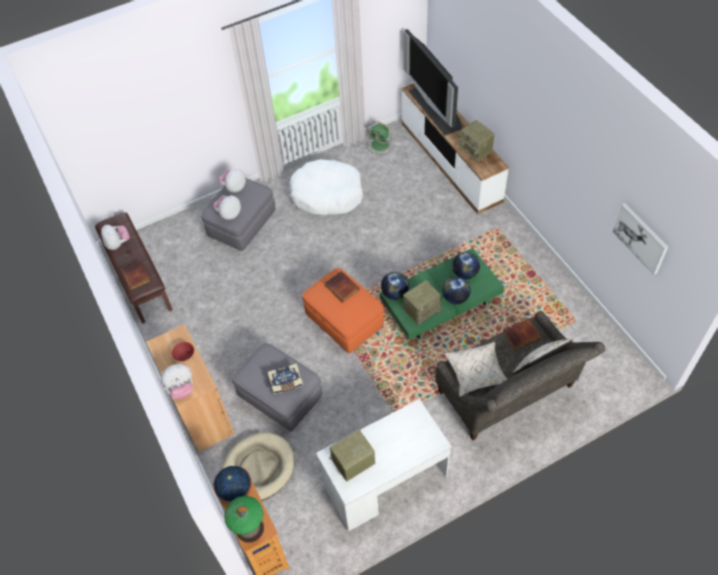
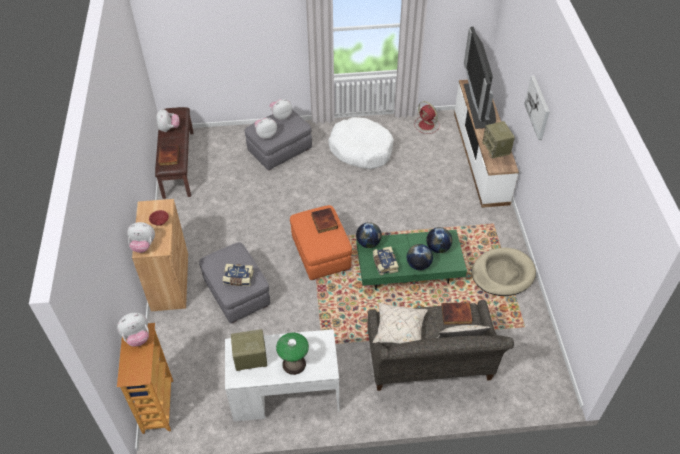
camera: 20 degrees right, 5 degrees down
(235, 490) = (137, 337): globe -> plush toy
(250, 528) = (131, 370): table lamp -> table lamp (294, 364)
(258, 468) = (189, 342): beige dog bed -> beige dog bed (502, 274)
(381, 145) = (427, 125): green fan -> red fan
(422, 309) = (384, 264): radio -> book
(641, 238) = (588, 258): picture -> picture (538, 107)

